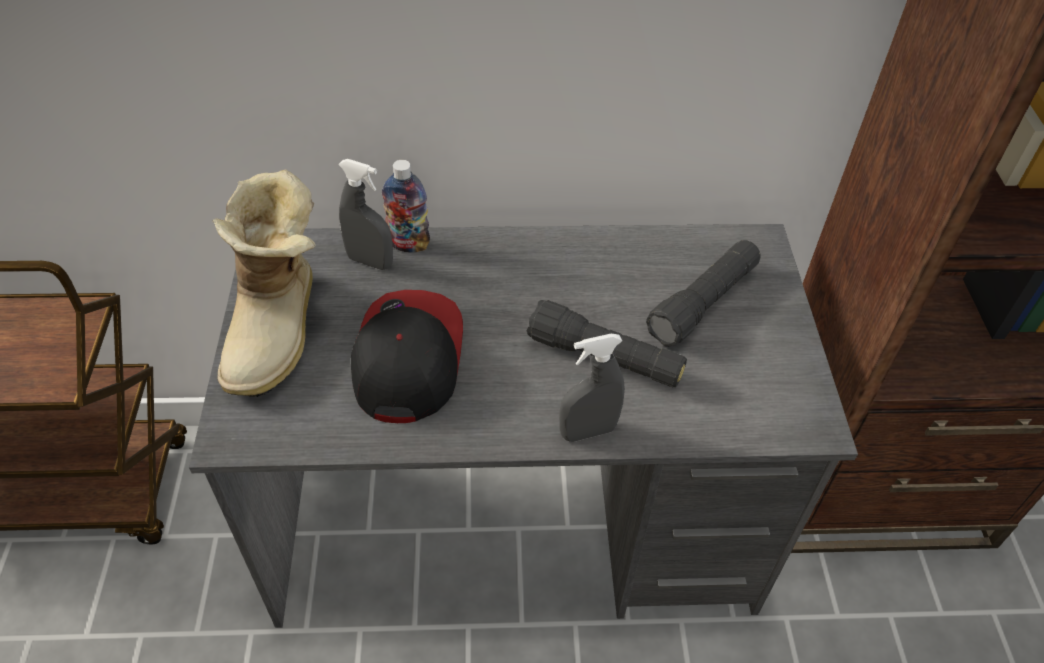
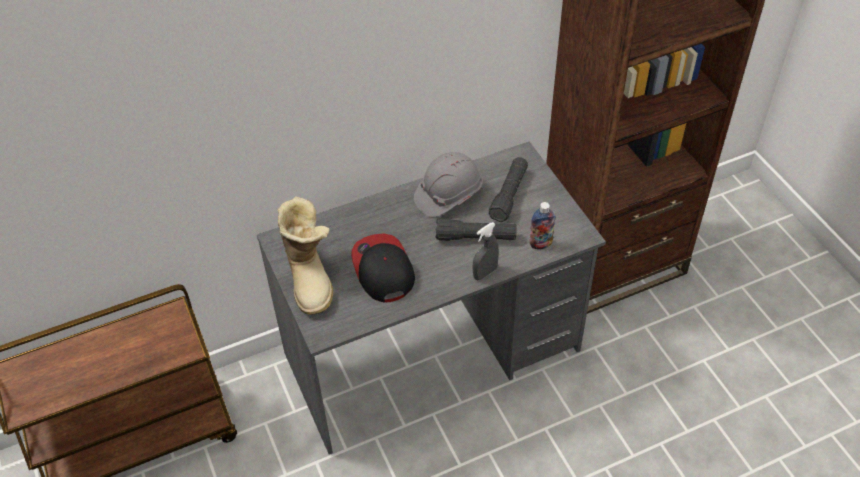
camera: 20 degrees left, 0 degrees up
(370, 261) = (334, 229): grey spray bottle -> none
(409, 244) = (349, 214): bottle -> bottle (540, 244)
(593, 267) = (448, 195): none -> grey hard hat

